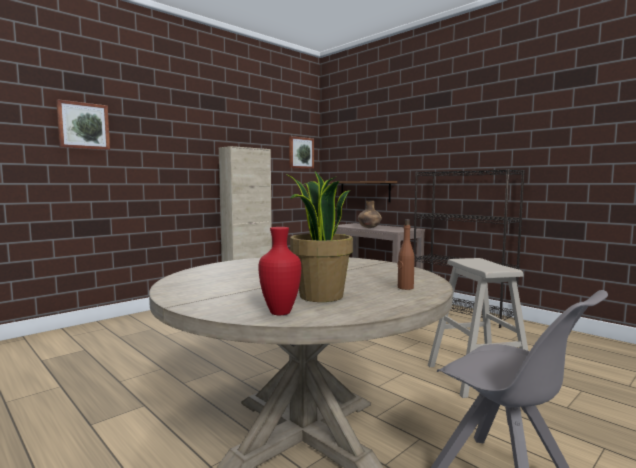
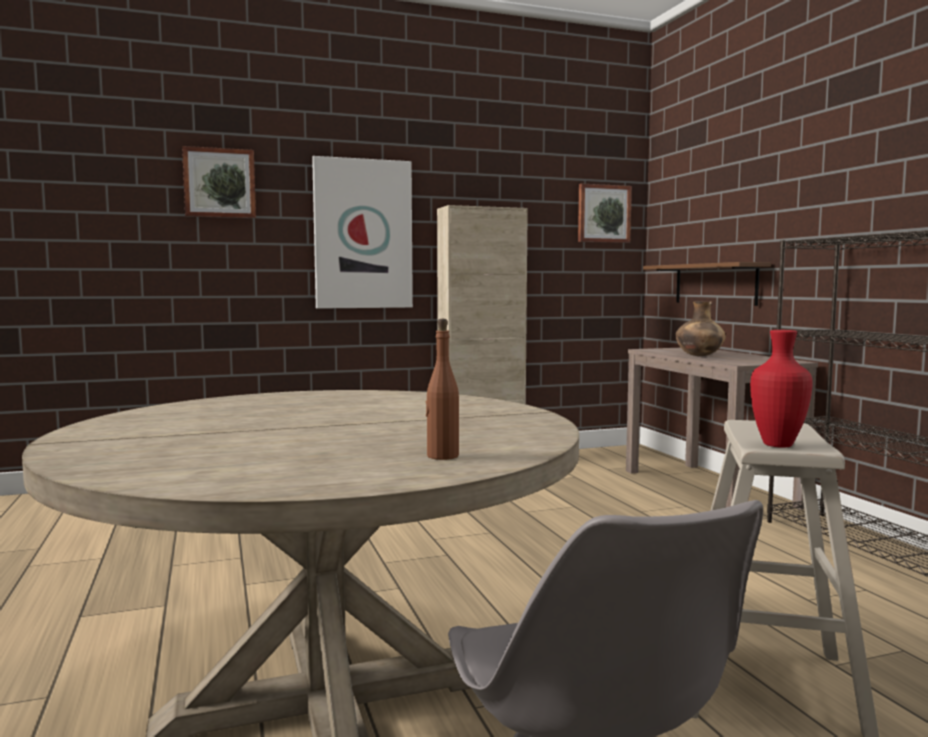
camera: 25 degrees right, 0 degrees up
(176, 161) = (363, 234): none -> picture
(279, 312) = (138, 468): red vase -> red vase (776, 444)
(320, 296) = (263, 453): potted plant -> none

